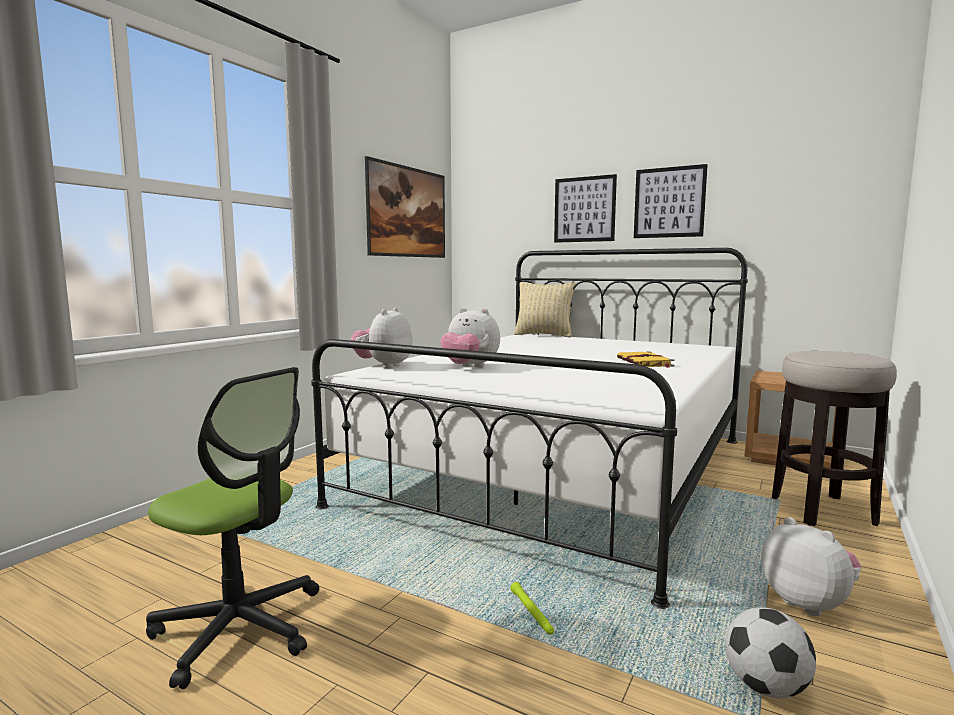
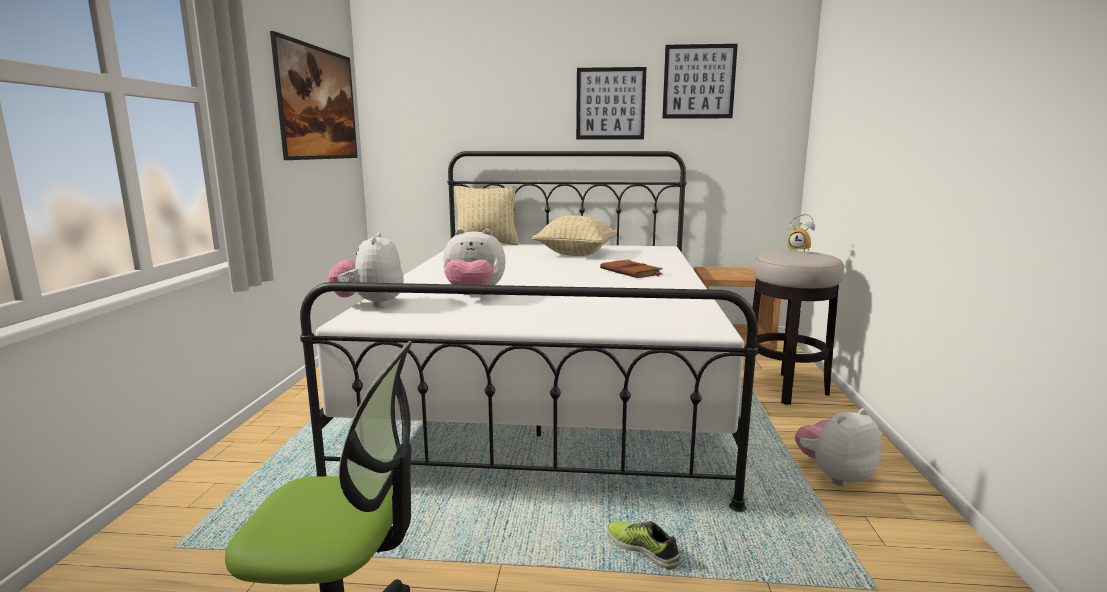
camera: 25 degrees left, 5 degrees up
(532, 613) = (643, 549): green flashlight -> shoe
(584, 209) = (522, 107): picture -> picture (699, 82)
(613, 346) = (576, 254): none -> beige pillow
(645, 362) = (631, 272): yellow book -> brown book
(766, 687) = (861, 559): football -> none
(808, 603) = (834, 475): plush toy -> plush toy turned 60 degrees counterclockwise
(846, 351) = (799, 250): none -> alarm clock

